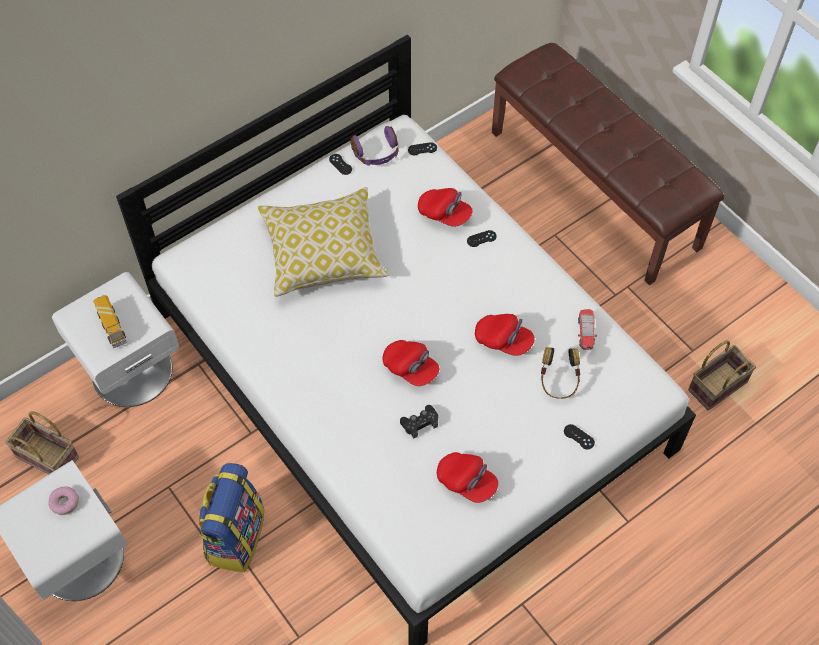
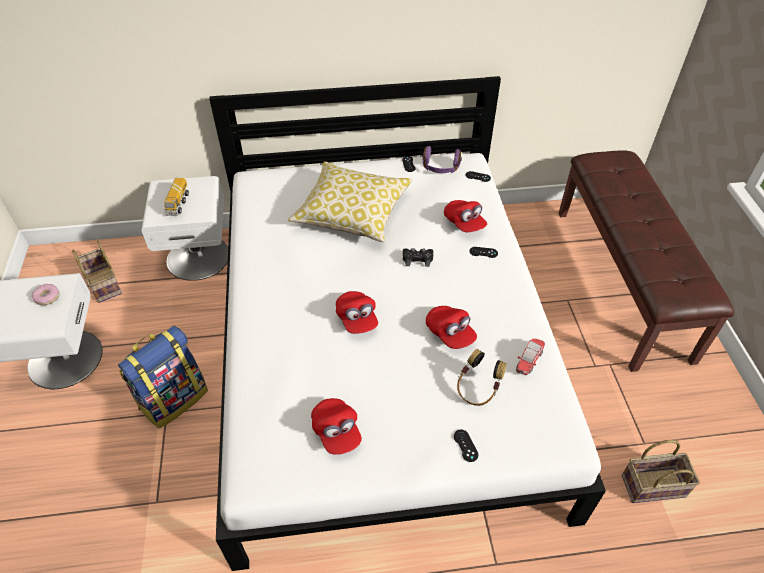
camera: 30 degrees right, 10 degrees down
(420, 423) = (333, 364): black game controller -> black game controller (417, 259)

